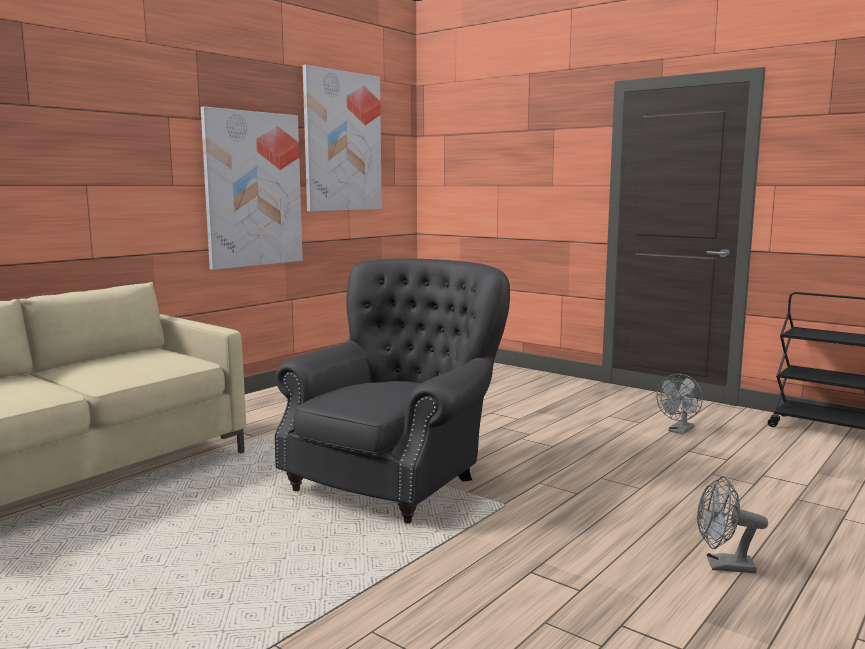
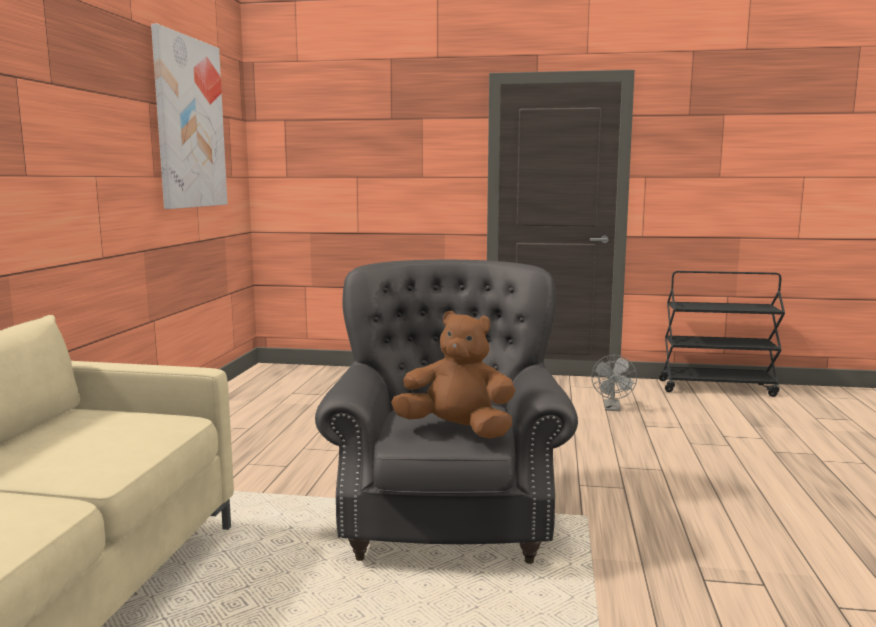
camera: 30 degrees left, 0 degrees up
(253, 189) = (112, 181): picture -> none
(367, 399) = (457, 430): none -> brown plush toy
(723, 566) = (817, 526): grey fan -> none

